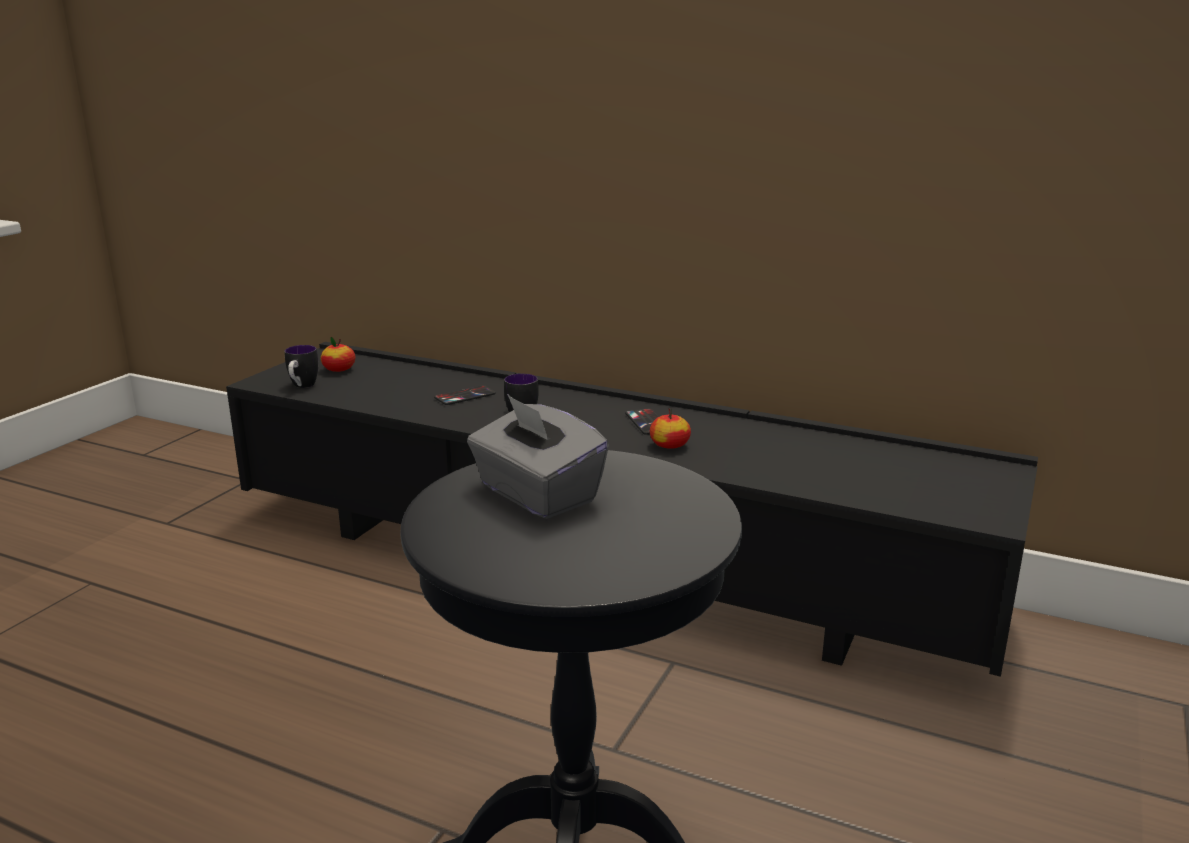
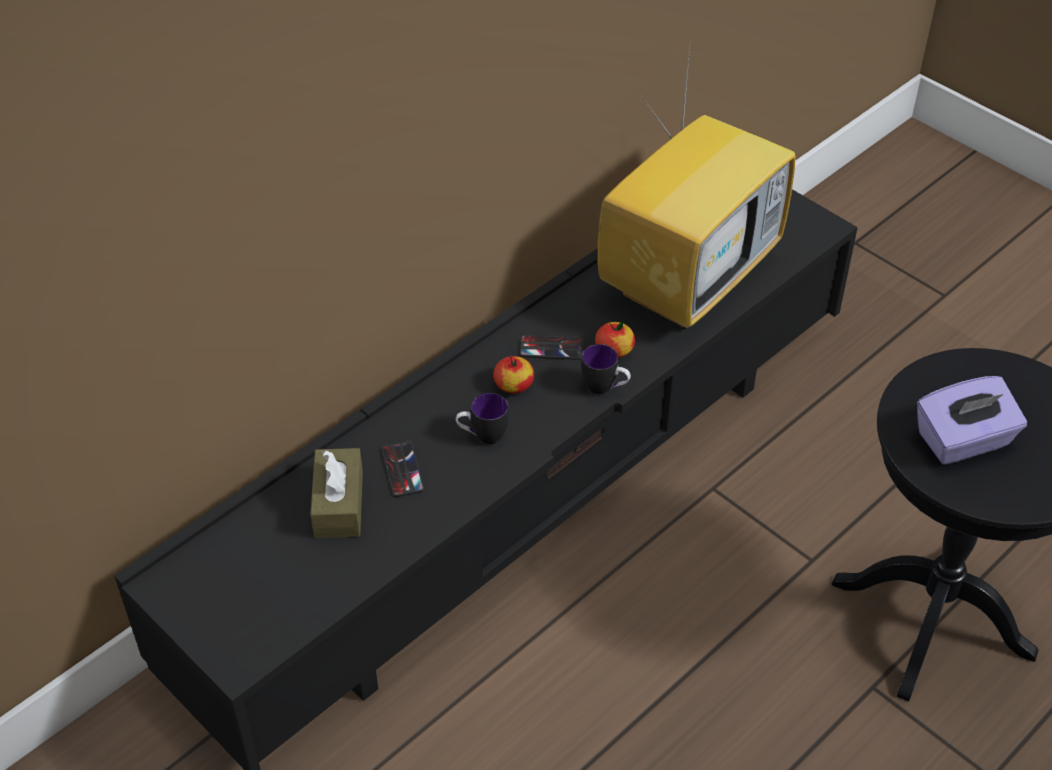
camera: 70 degrees left, 25 degrees up
(302, 387) = (284, 618): mug -> mug (605, 389)
(339, 369) = (236, 574): apple -> apple (513, 385)
(418, 384) = (339, 504): none -> brown tissue box
(536, 494) = (963, 441): grey tissue box -> purple tissue box
(811, 462) = (689, 277): none -> television

